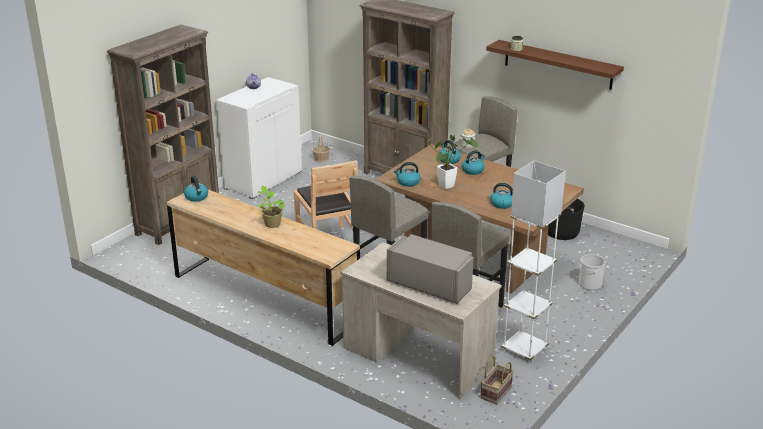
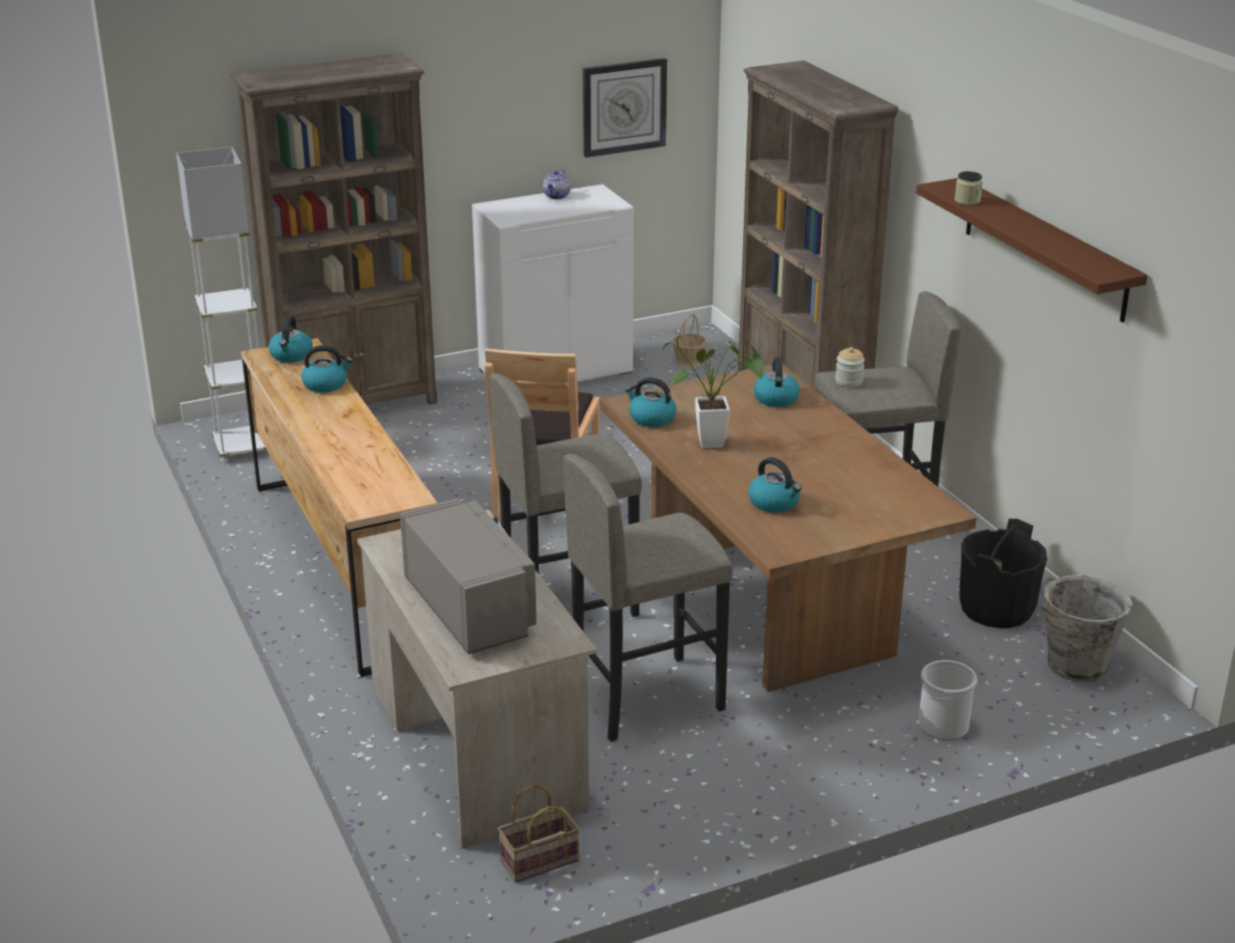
camera: 30 degrees right, 0 degrees up
(272, 34) = (624, 107): none -> wall clock
(272, 224) = (346, 428): potted plant -> none
(473, 170) = (797, 428): kettle -> kettle (326, 385)
(524, 350) = (676, 803): white floor lamp -> white floor lamp (243, 448)
(612, 245) = (1074, 666): none -> grey bucket

